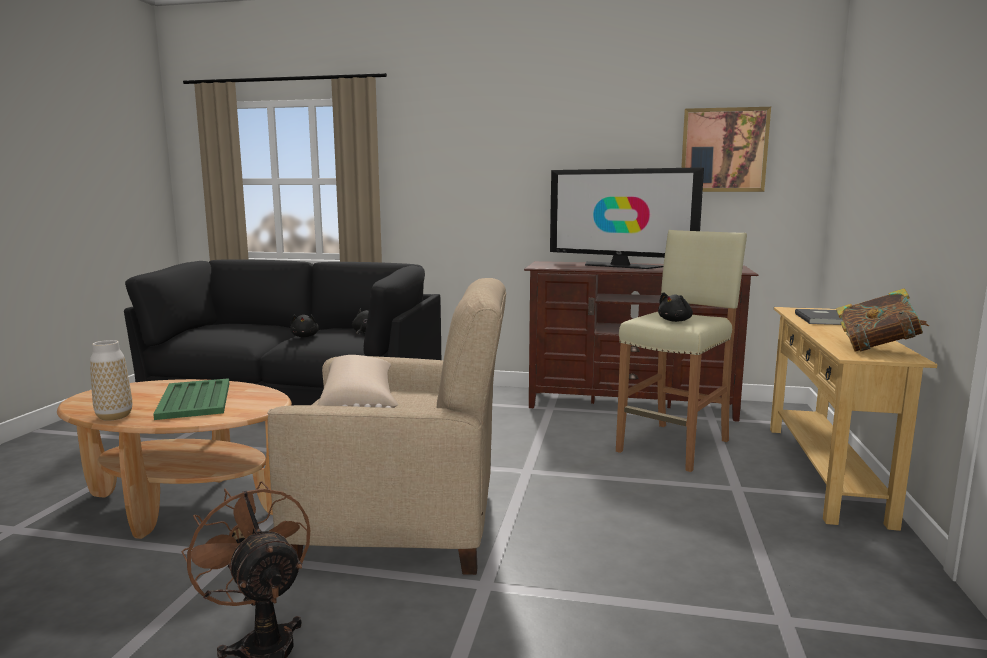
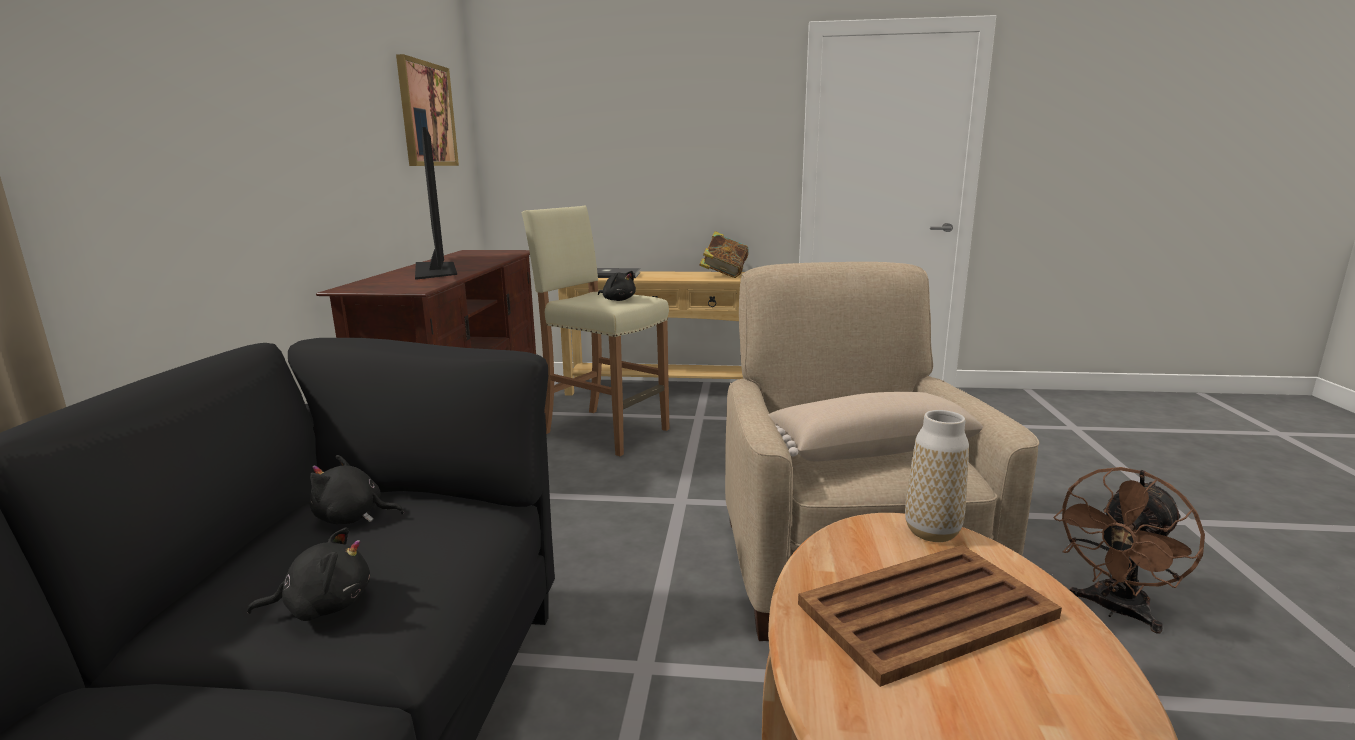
camera: 95 degrees left, 5 degrees up
(114, 416) = (1102, 685): vase -> vase (932, 532)
(194, 400) = (928, 611): green tray -> brown tray
(620, 266) = (435, 270): television -> television turned 45 degrees counterclockwise

